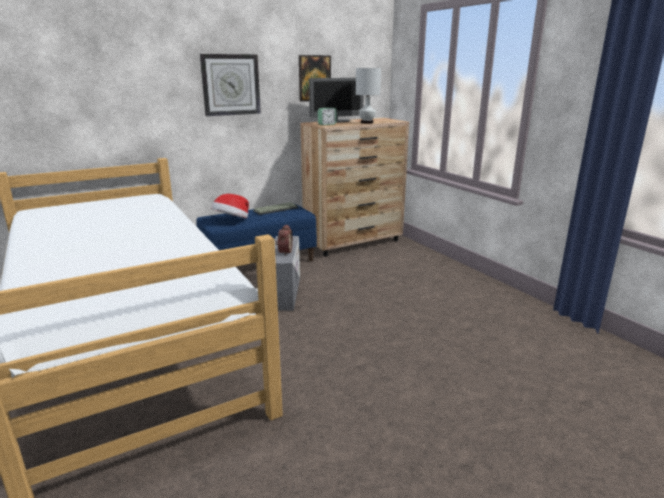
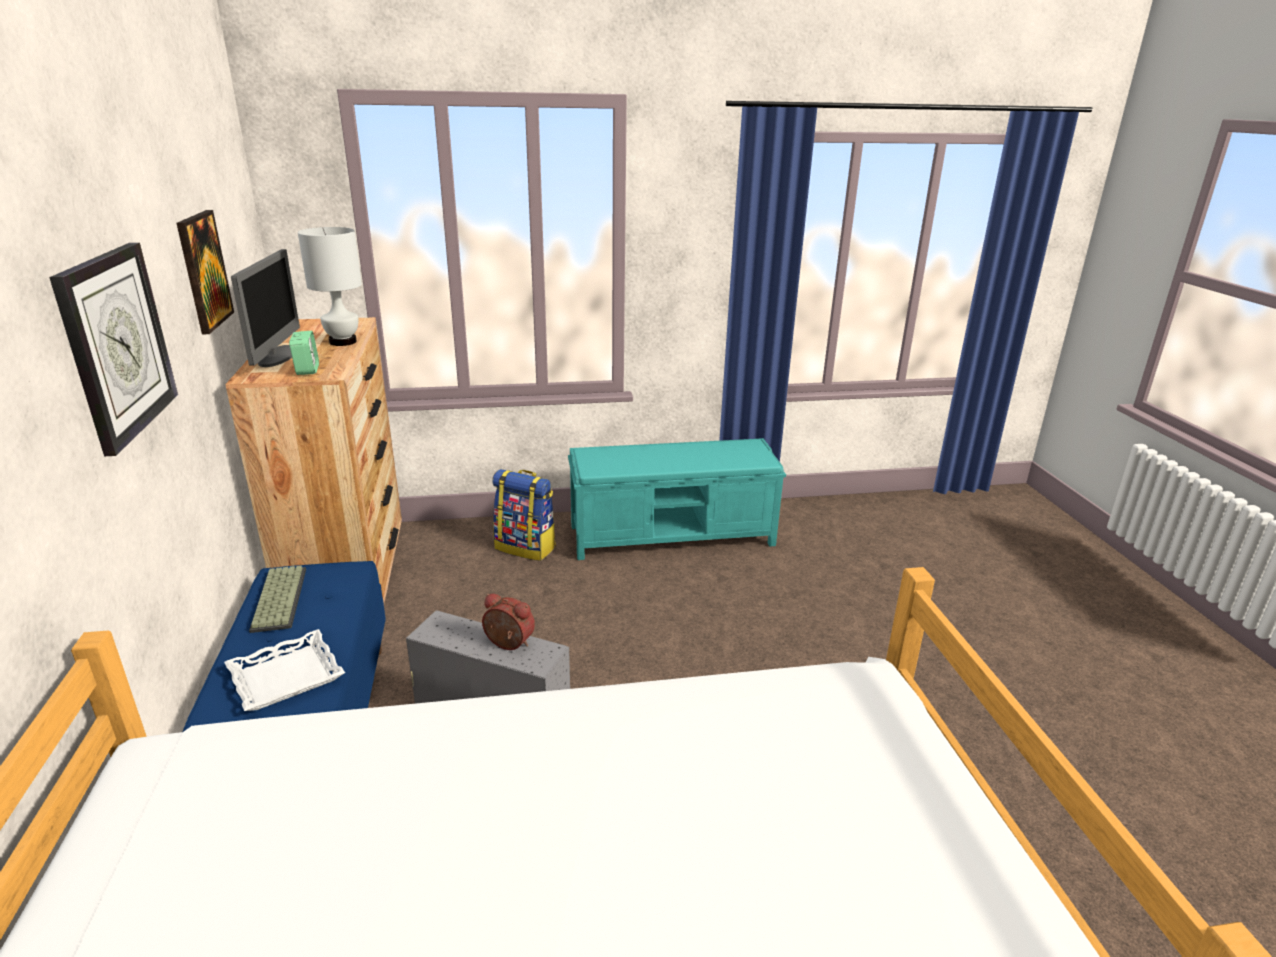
camera: 70 degrees left, 5 degrees up
(232, 220) = (286, 676): hat -> white tray
(424, 268) = (526, 547): none -> backpack
(496, 305) = (673, 535): none -> turquoise bench

